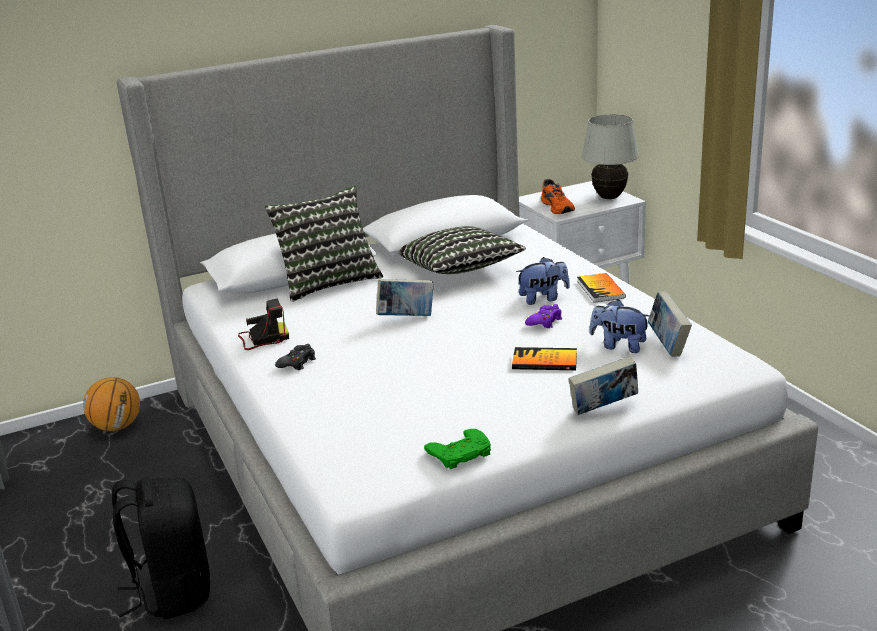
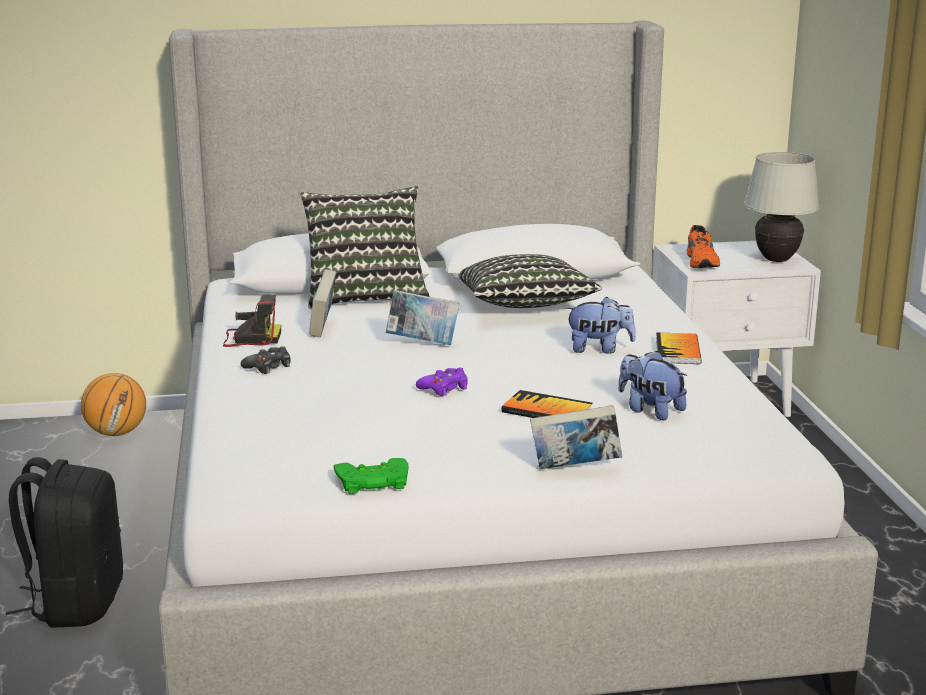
camera: 15 degrees right, 5 degrees down
(545, 322) = (581, 372): purple game controller -> purple game controller (444, 388)
(667, 345) = (711, 419): book -> book (323, 328)

